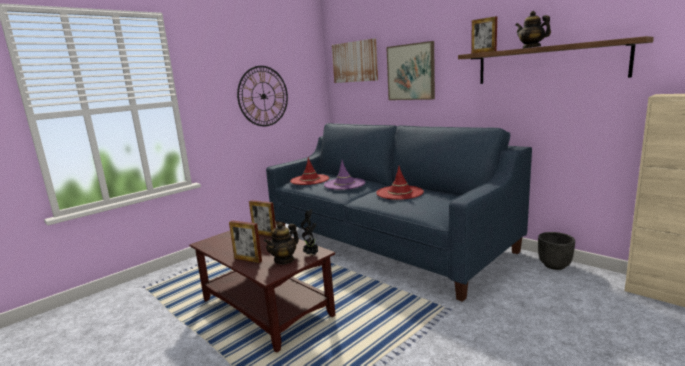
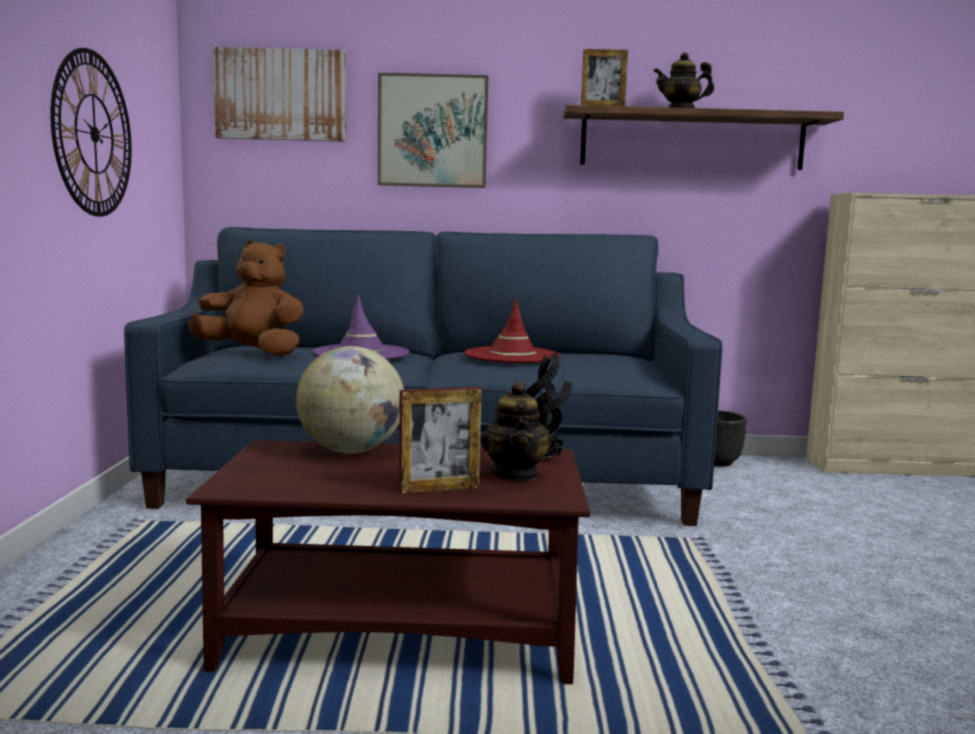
camera: 45 degrees left, 5 degrees down
(264, 234) = (351, 451): picture frame -> globe
(309, 180) = (253, 353): red hat -> brown plush toy

